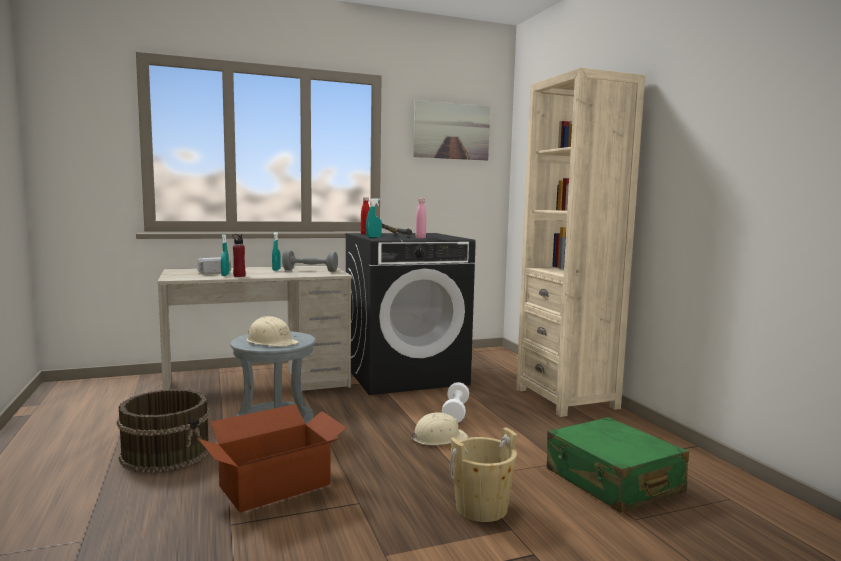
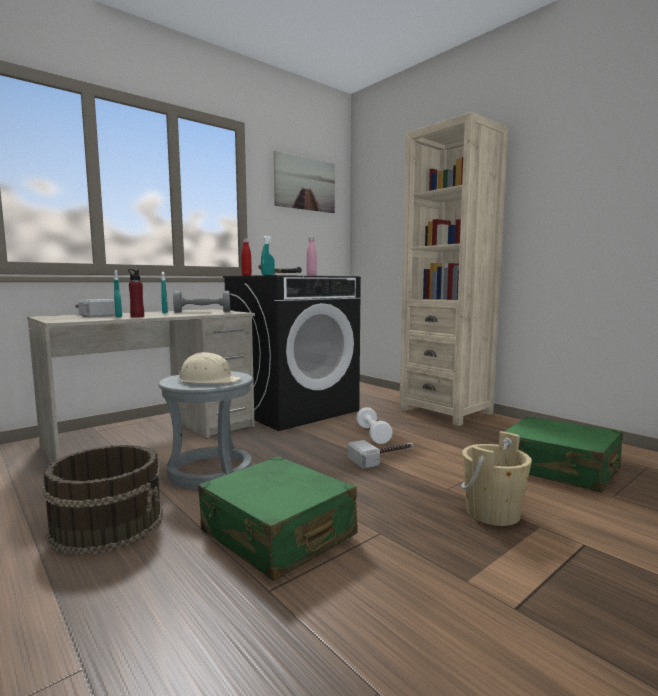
camera: 20 degrees left, 0 degrees up
(276, 486) = (277, 534): cardboard box -> green suitcase
(438, 438) = (383, 458): beige hard hat -> hammer

